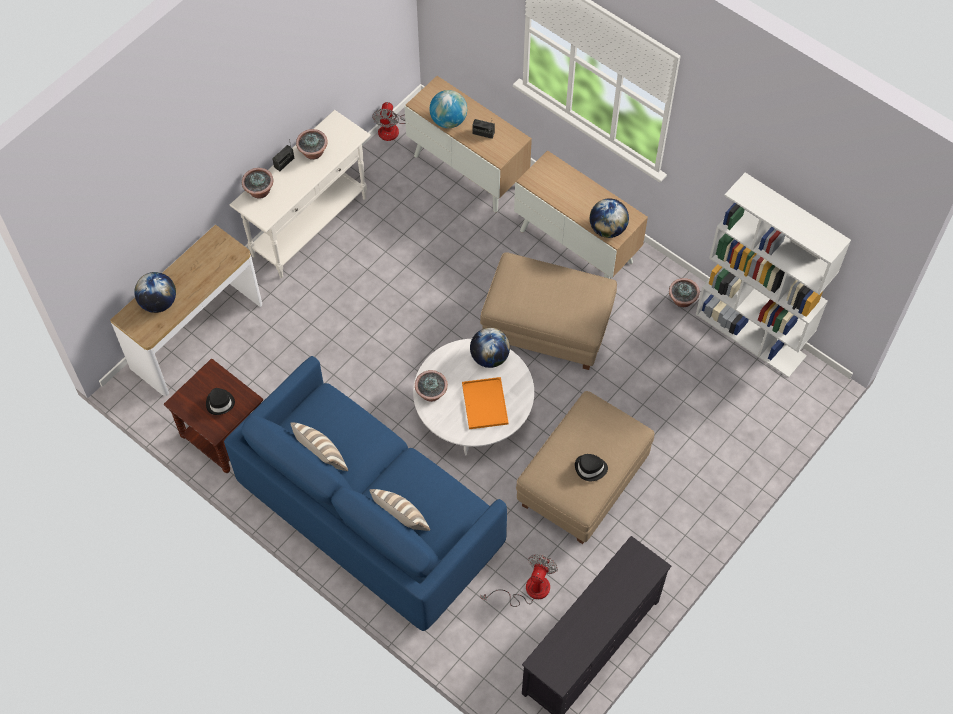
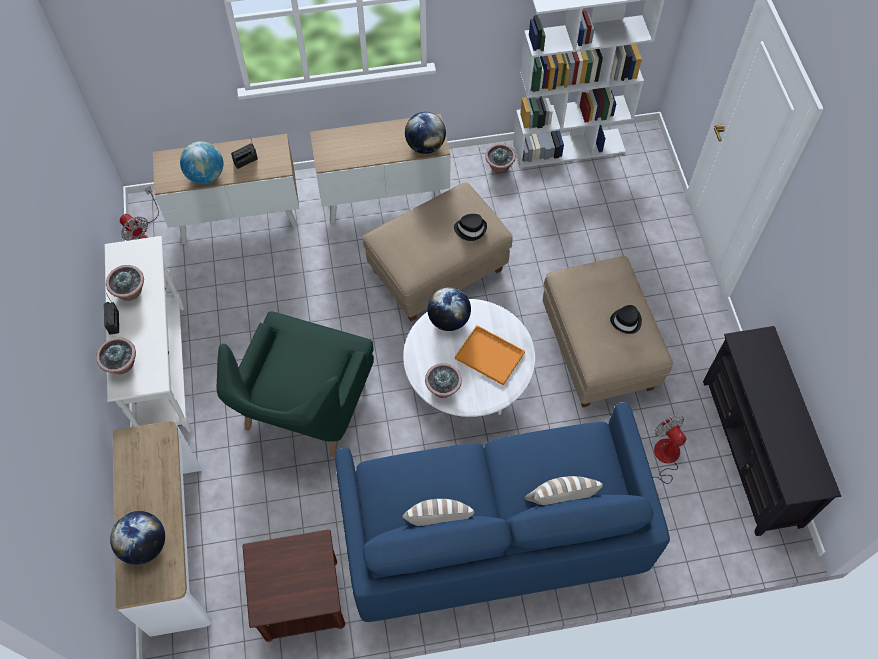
camera: 50 degrees left, 0 degrees up
(220, 402) = (298, 571): black hat -> black hat (470, 229)
(360, 329) = (304, 406): none -> green armchair

